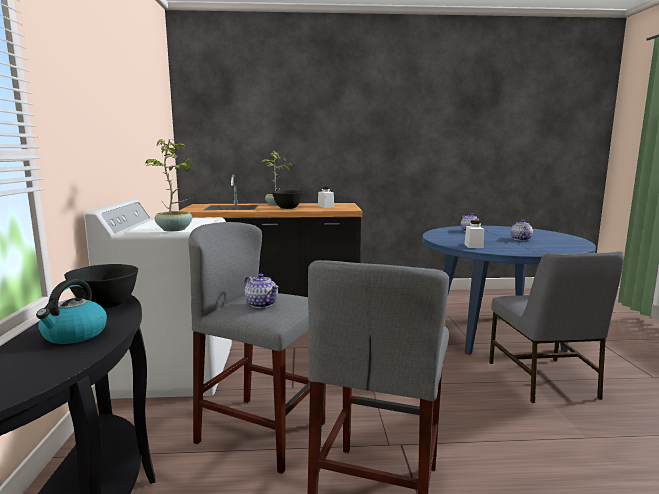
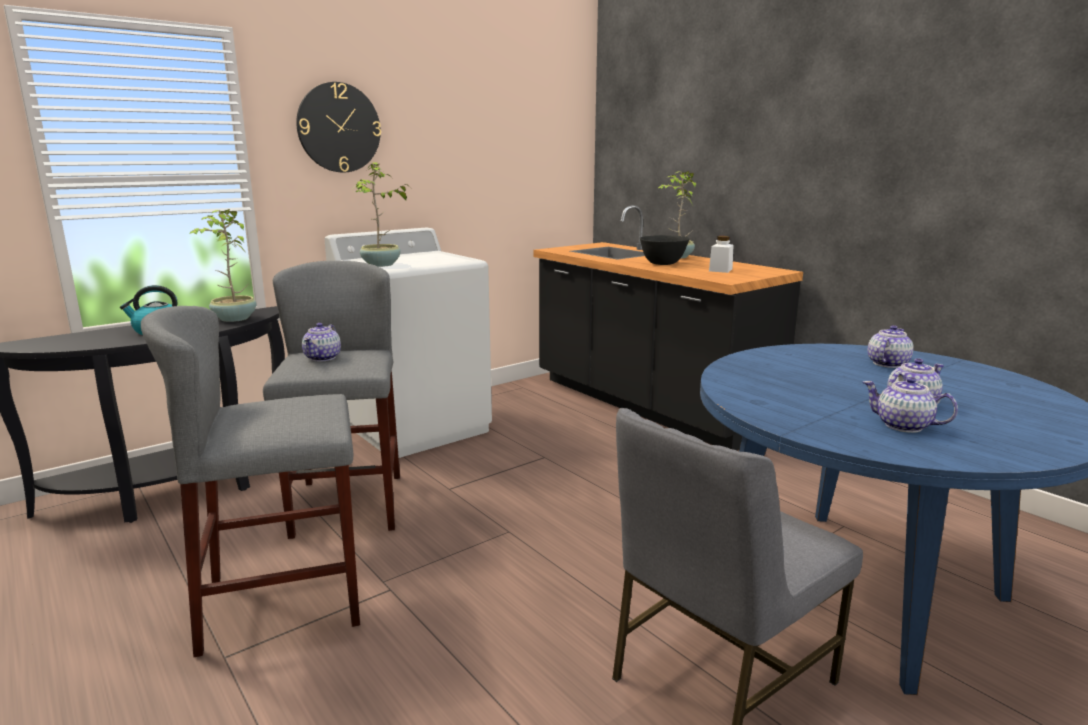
camera: 55 degrees right, 5 degrees up
(79, 106) = (339, 128): none -> wall clock
(105, 305) = (234, 319): black bowl -> potted plant
(473, 246) = (751, 382): white jar -> none
(545, 244) = (904, 426): none -> teapot

